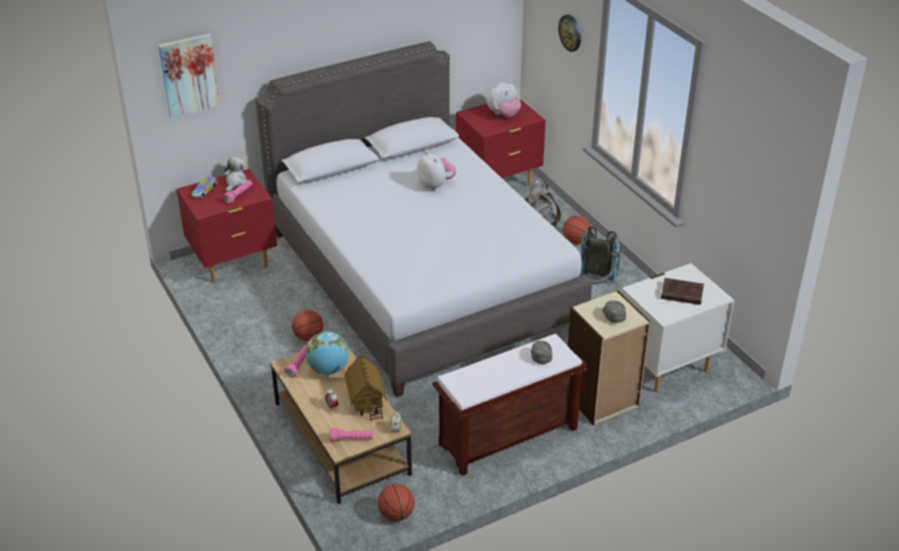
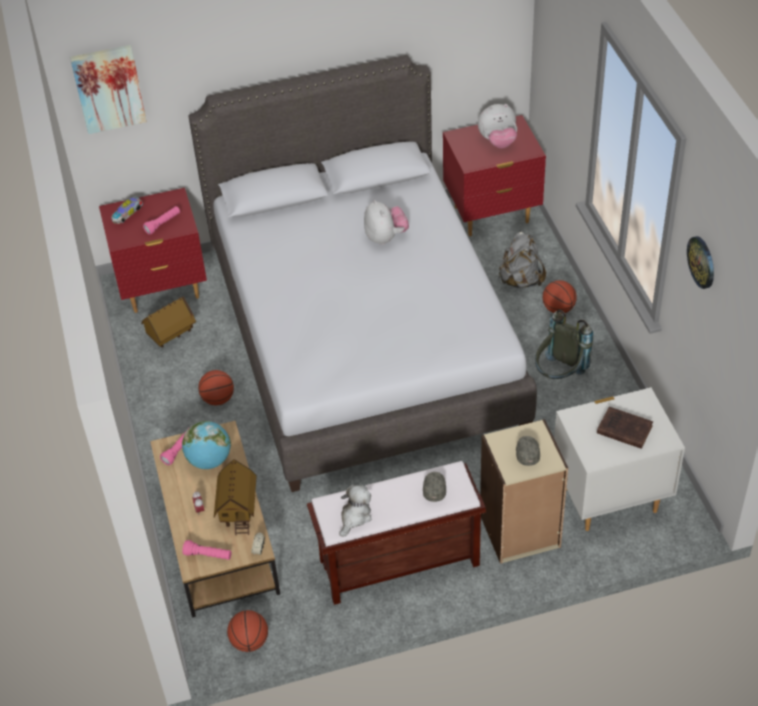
camera: 15 degrees right, 10 degrees up
(235, 182) = (164, 205): plush toy -> plush toy (355, 516)
(251, 295) = (171, 335): none -> toy house
(570, 33) = (571, 66): wall clock -> wall clock (702, 262)

